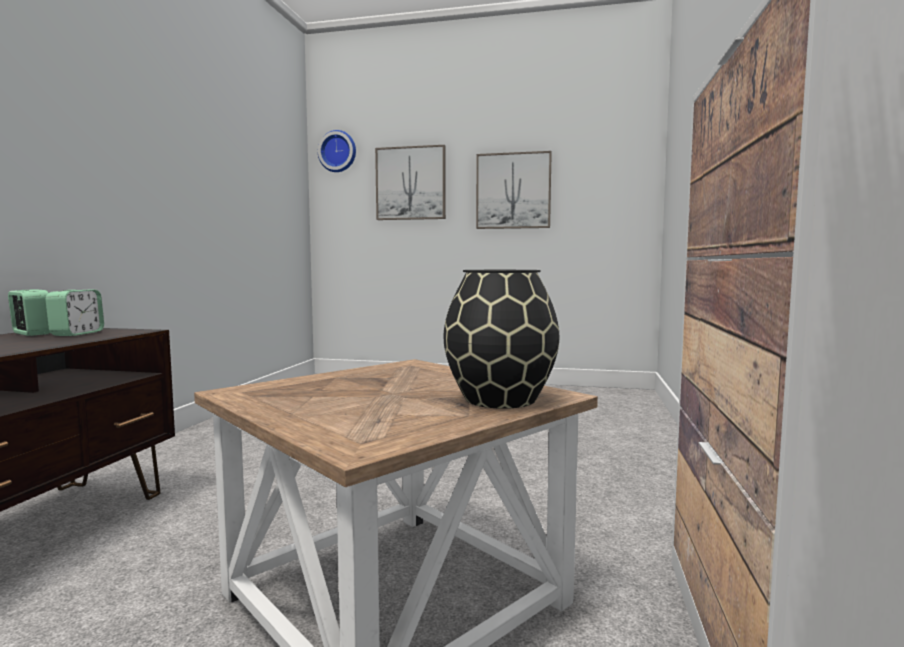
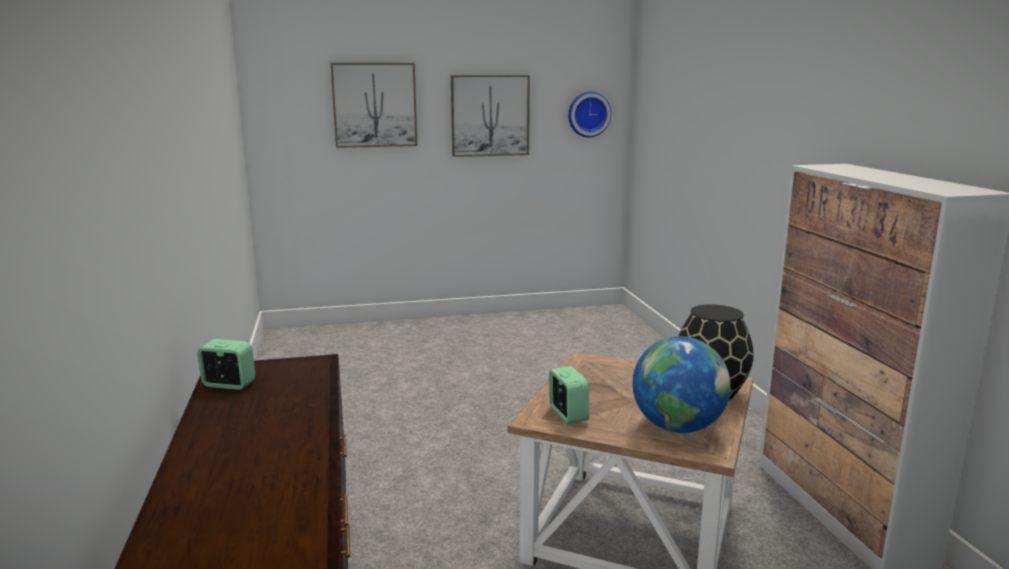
camera: 25 degrees left, 10 degrees up
(77, 333) = (276, 377): alarm clock -> alarm clock (568, 415)
(338, 152) = (279, 64): wall clock -> wall clock (588, 114)
(374, 419) = (677, 427): none -> globe

